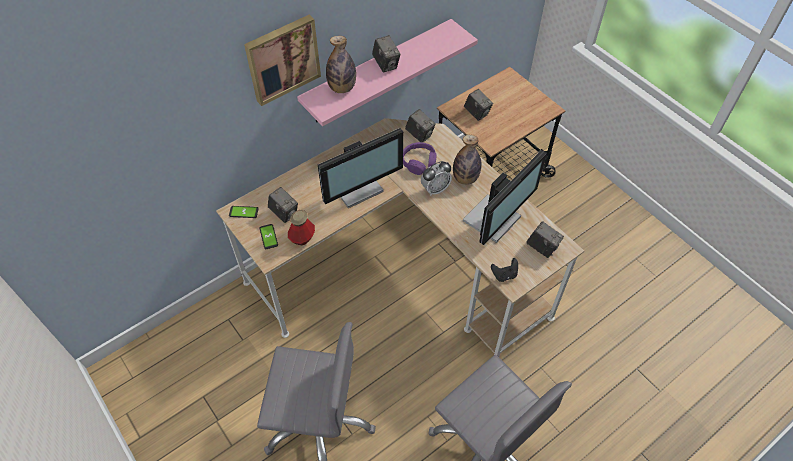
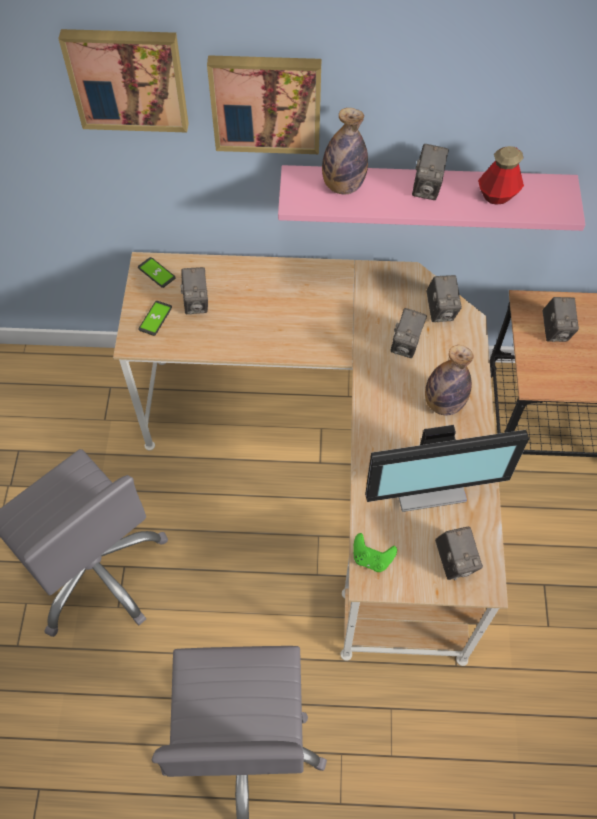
camera: 40 degrees right, 5 degrees up
(196, 85) = (128, 78): none -> picture
(302, 238) = (188, 344): bottle -> bottle (497, 195)
(357, 187) = (303, 327): monitor -> none
(419, 162) = (406, 344): purple headphones -> camera
(435, 189) = (392, 391): alarm clock -> none
(504, 275) = (371, 558): black game controller -> green game controller

